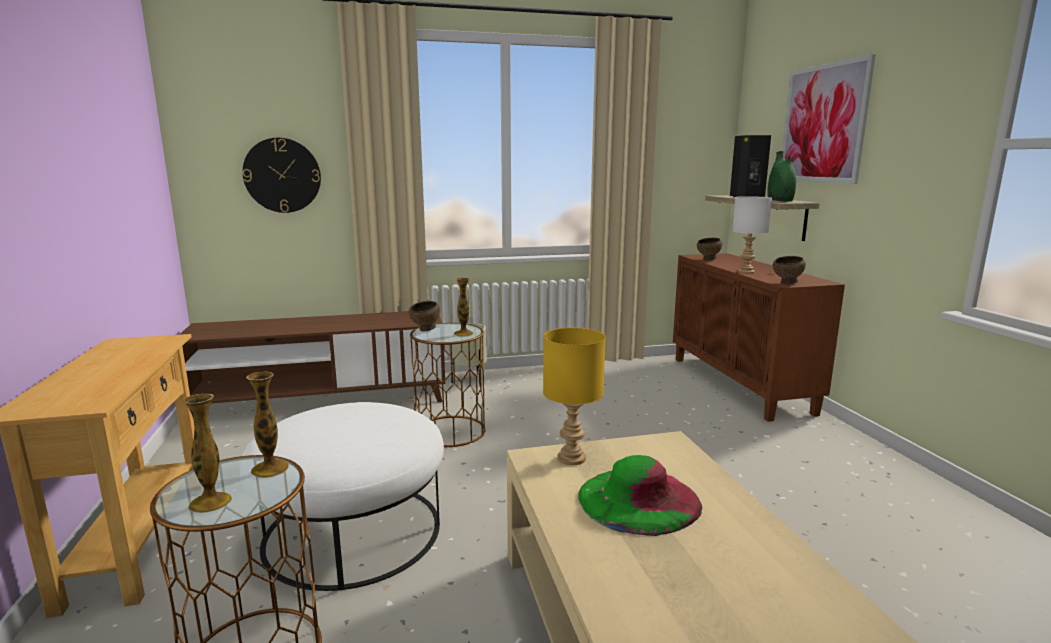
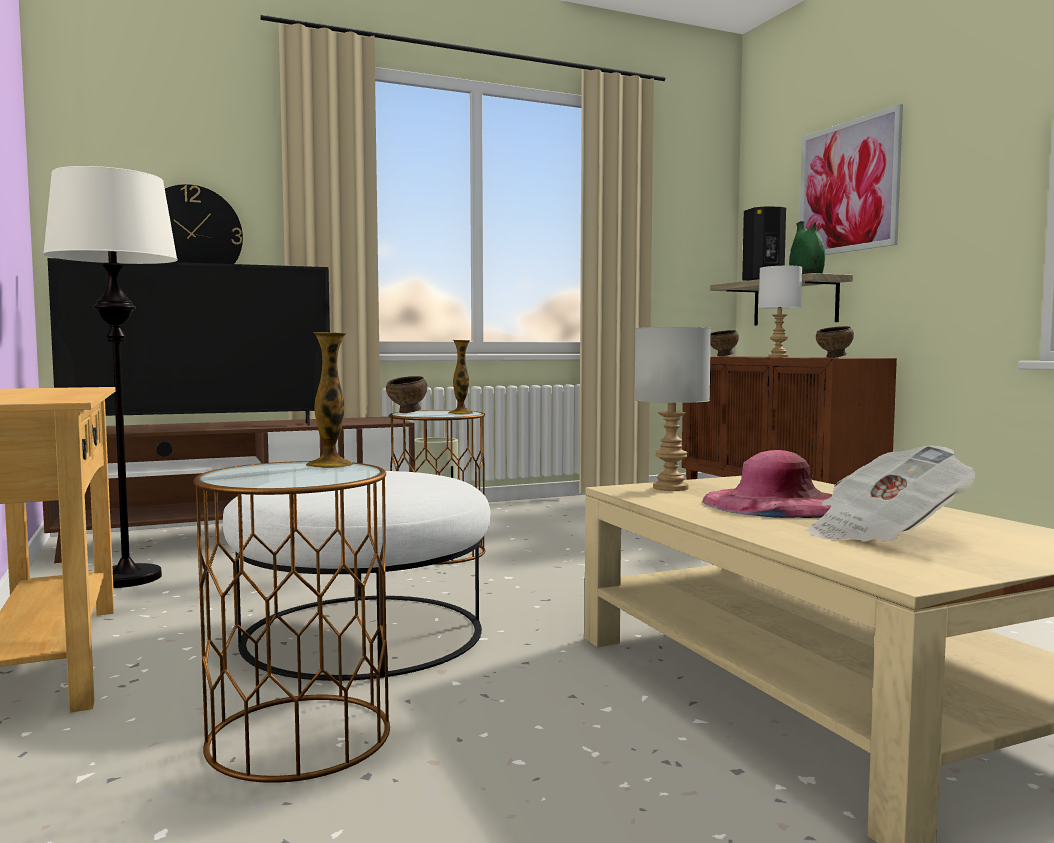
camera: 10 degrees left, 10 degrees down
(210, 502) = (280, 478): vase -> none
(227, 447) = (127, 579): none -> white floor lamp
(287, 328) = (201, 427): none -> television
(572, 458) = (672, 488): yellow table lamp -> grey table lamp
(638, 499) = (776, 503): green hat -> pink hat
(688, 579) = (883, 534): none -> newspaper

